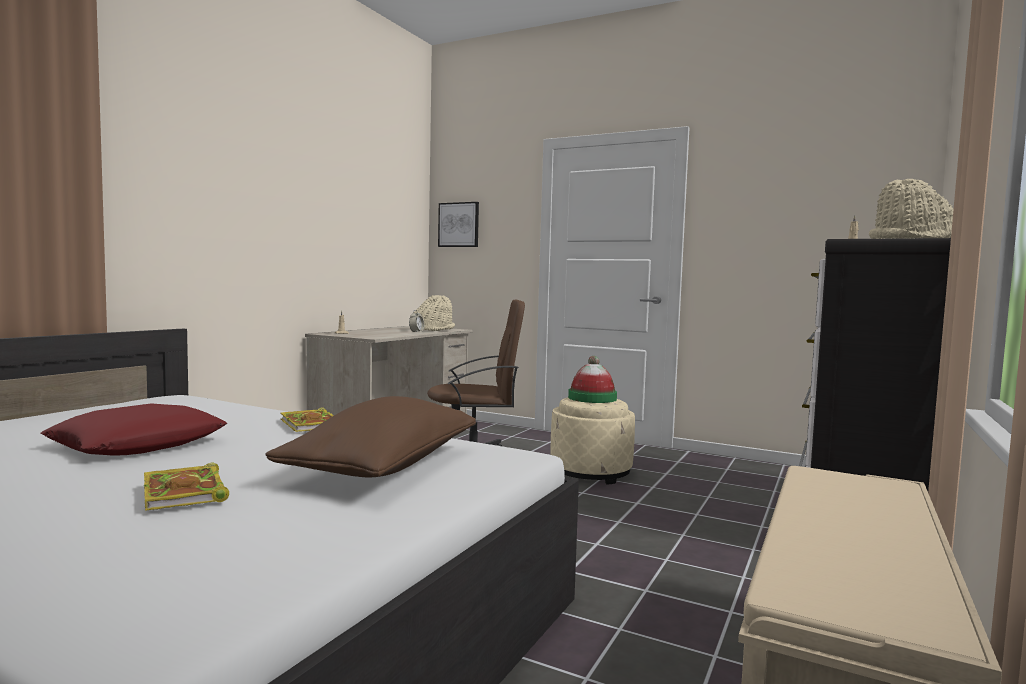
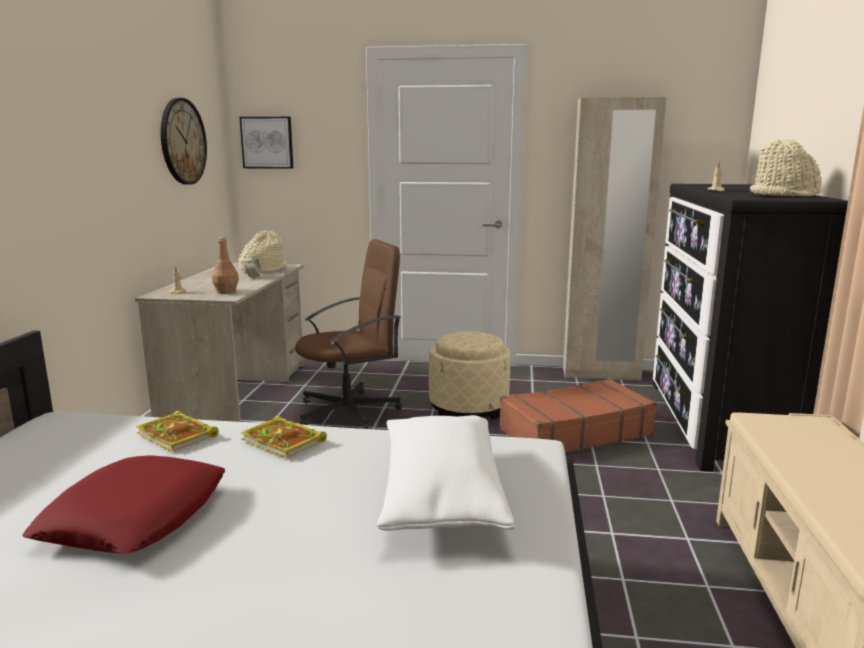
camera: 20 degrees left, 10 degrees up
(185, 493) = (305, 586): book -> book (178, 435)
(377, 216) = (182, 141): none -> wall clock
(377, 335) = (226, 292): none -> brown bottle
(383, 468) = (440, 495): brown pillow -> white pillow
(592, 398) = (466, 336): hat -> none
(684, 506) = (574, 432): none -> brown suitcase
(761, 466) = (601, 374): none -> beige wardrobe

